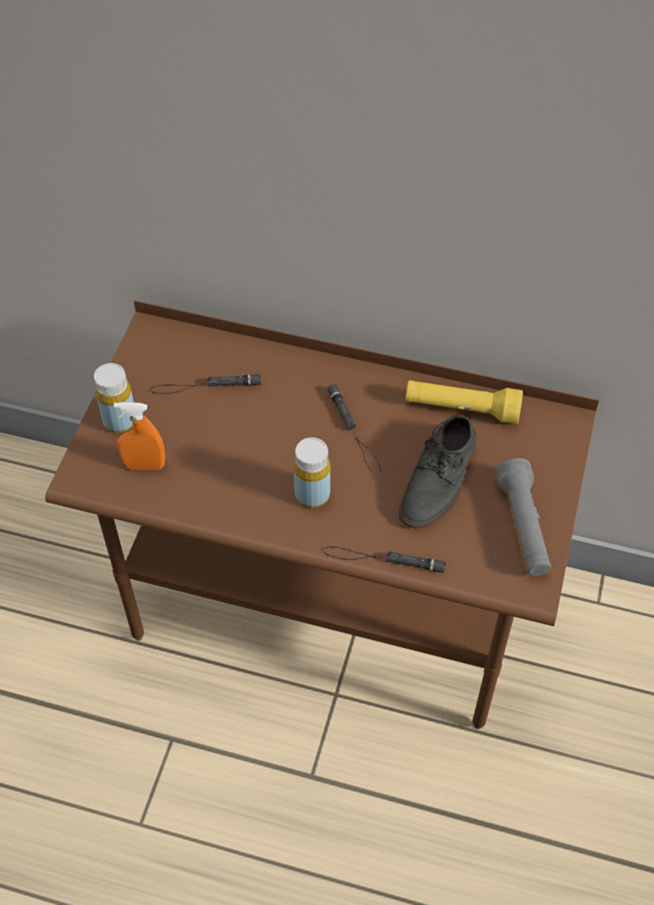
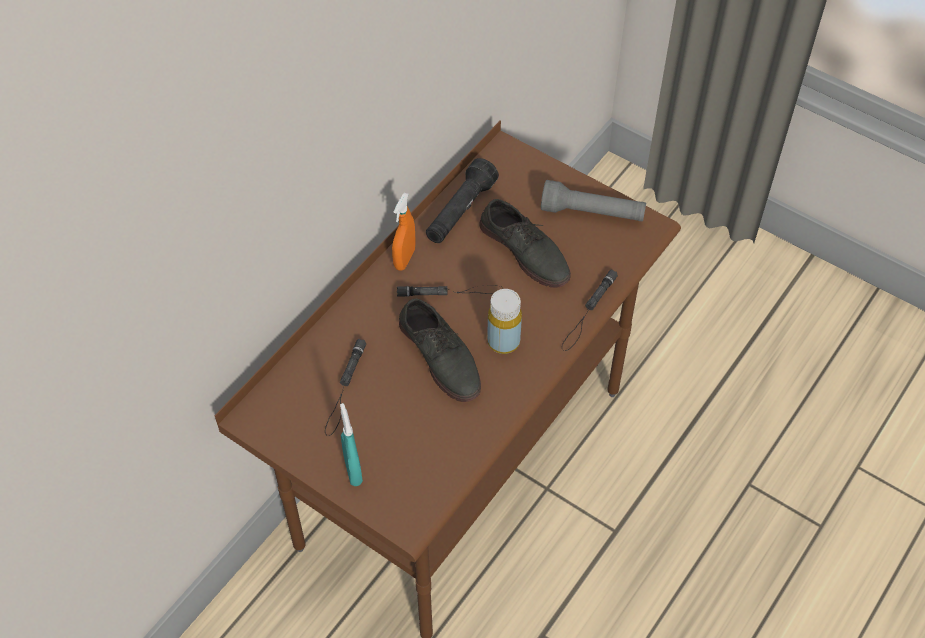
camera: 70 degrees left, 0 degrees up
(120, 421) = (353, 470): yellow bottle -> turquoise spray bottle
(144, 465) = (416, 462): orange spray bottle -> orange spray bottle (404, 259)
(273, 448) = (441, 356): none -> grey shoe
(461, 409) = (460, 212): yellow flashlight -> black flashlight

